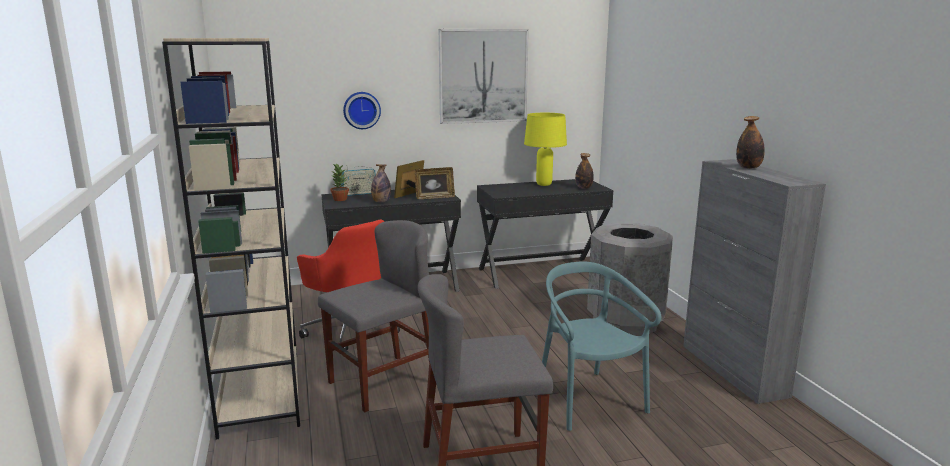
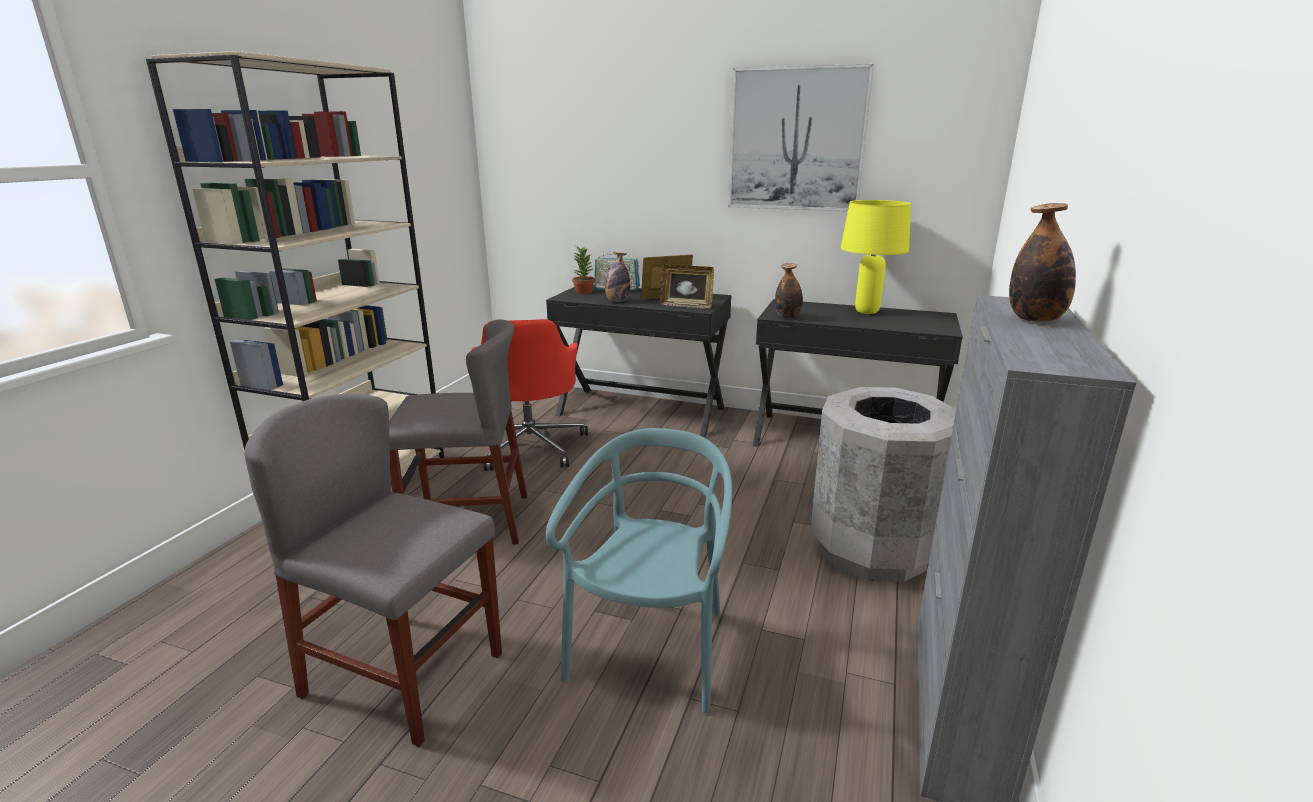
camera: 35 degrees right, 5 degrees up
(361, 110) = (630, 182): wall clock -> none
(583, 188) = (918, 325): bottle -> bottle (787, 317)

